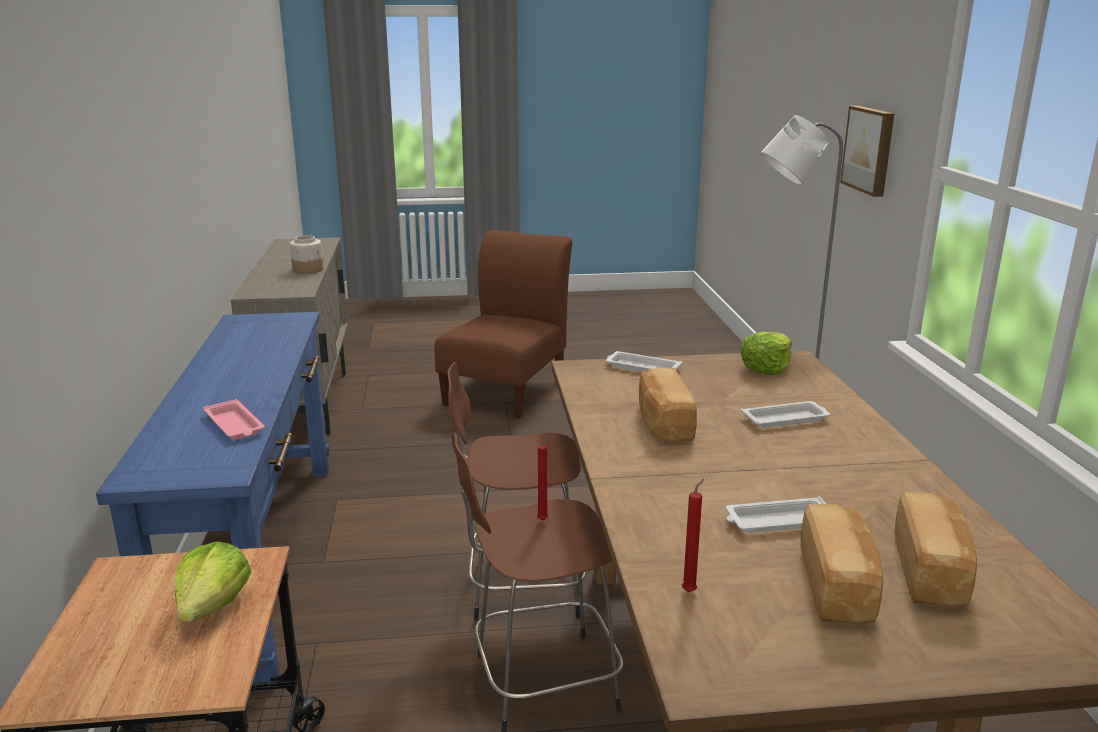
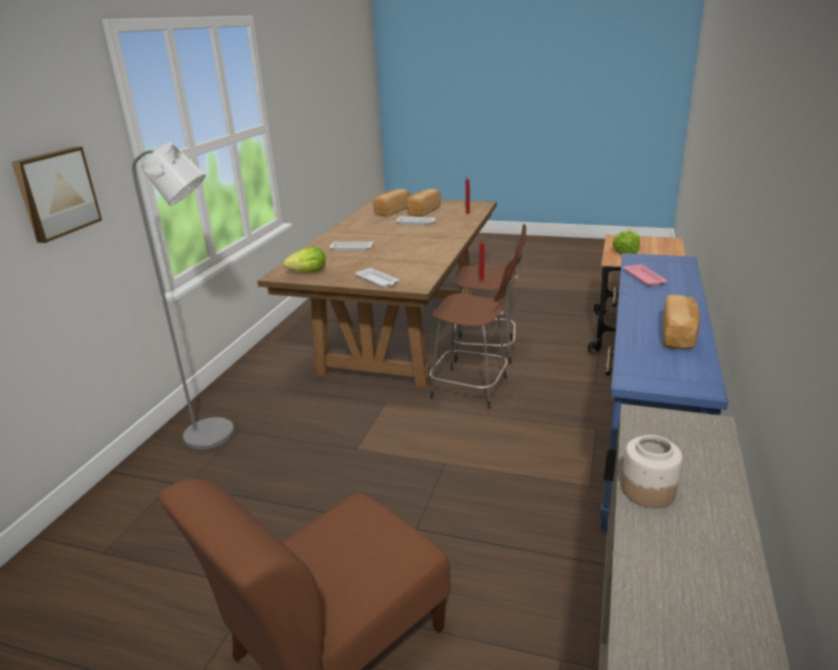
camera: 155 degrees left, 5 degrees up
(663, 424) = (410, 252): bread -> bread (679, 335)

